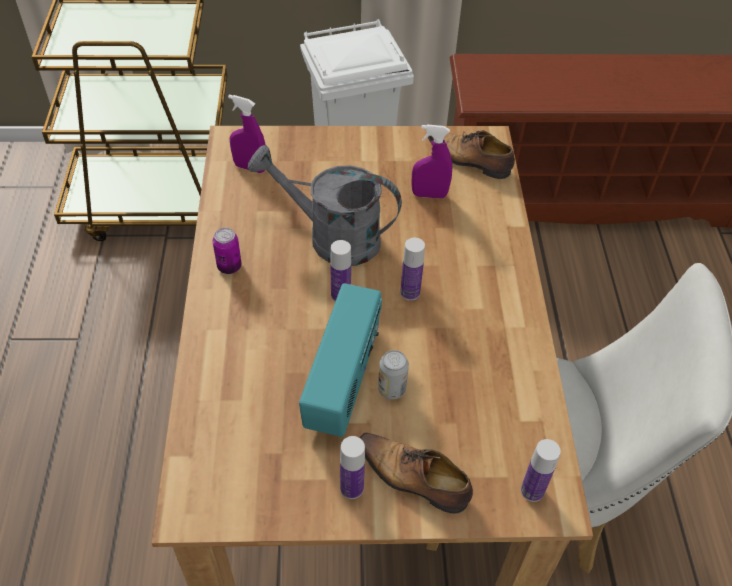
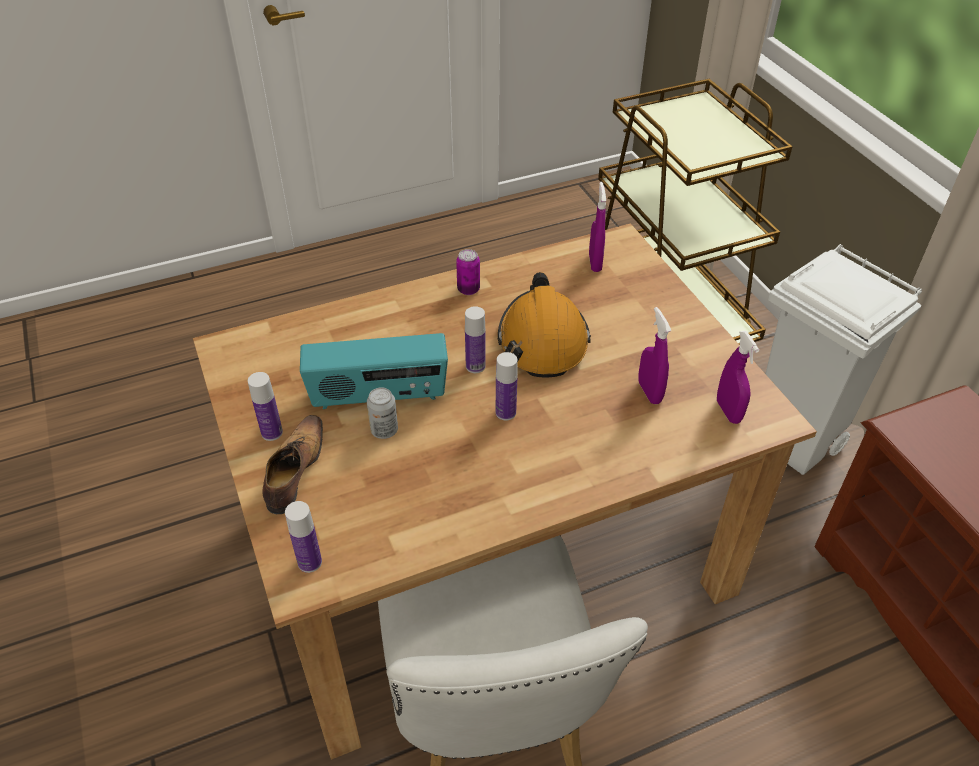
camera: 70 degrees right, 5 degrees down
(331, 237) = (542, 340): grey watering can -> orange hard hat
(470, 160) = (728, 411): shoe -> purple spray bottle

